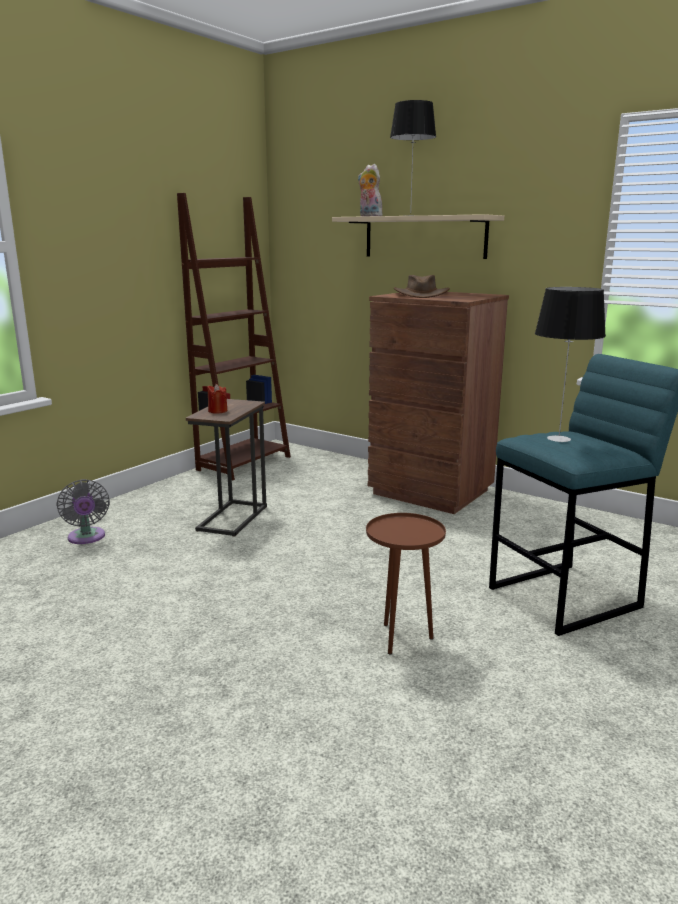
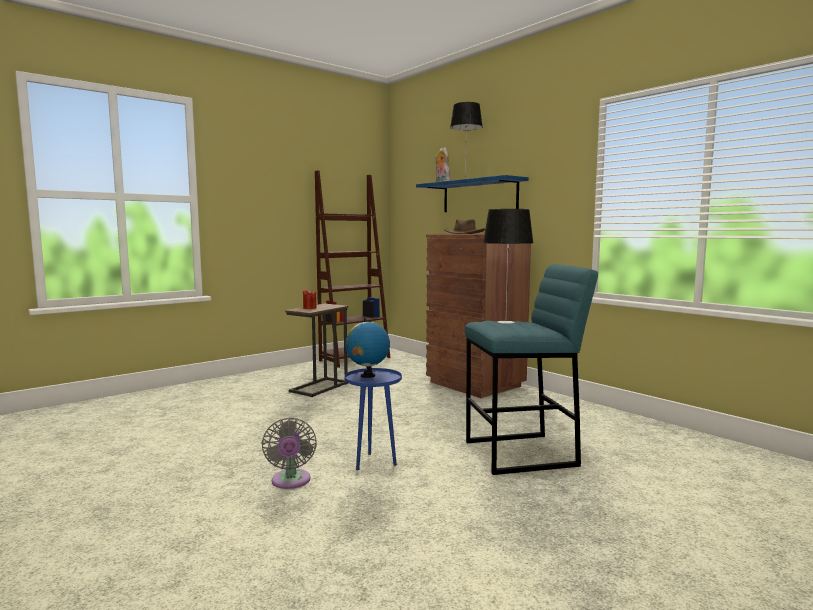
camera: 15 degrees right, 10 degrees down
(87, 538) = (218, 390): grey fan -> grey fan (291, 482)
(394, 528) = (367, 376): none -> globe
(402, 638) = (374, 462): brown side table -> blue side table
(424, 237) = (479, 196): beige shelf -> blue shelf

